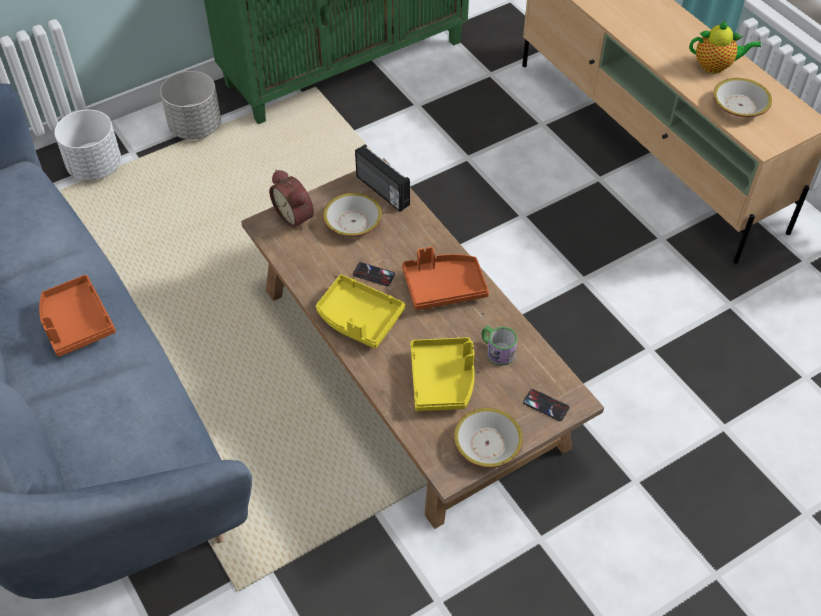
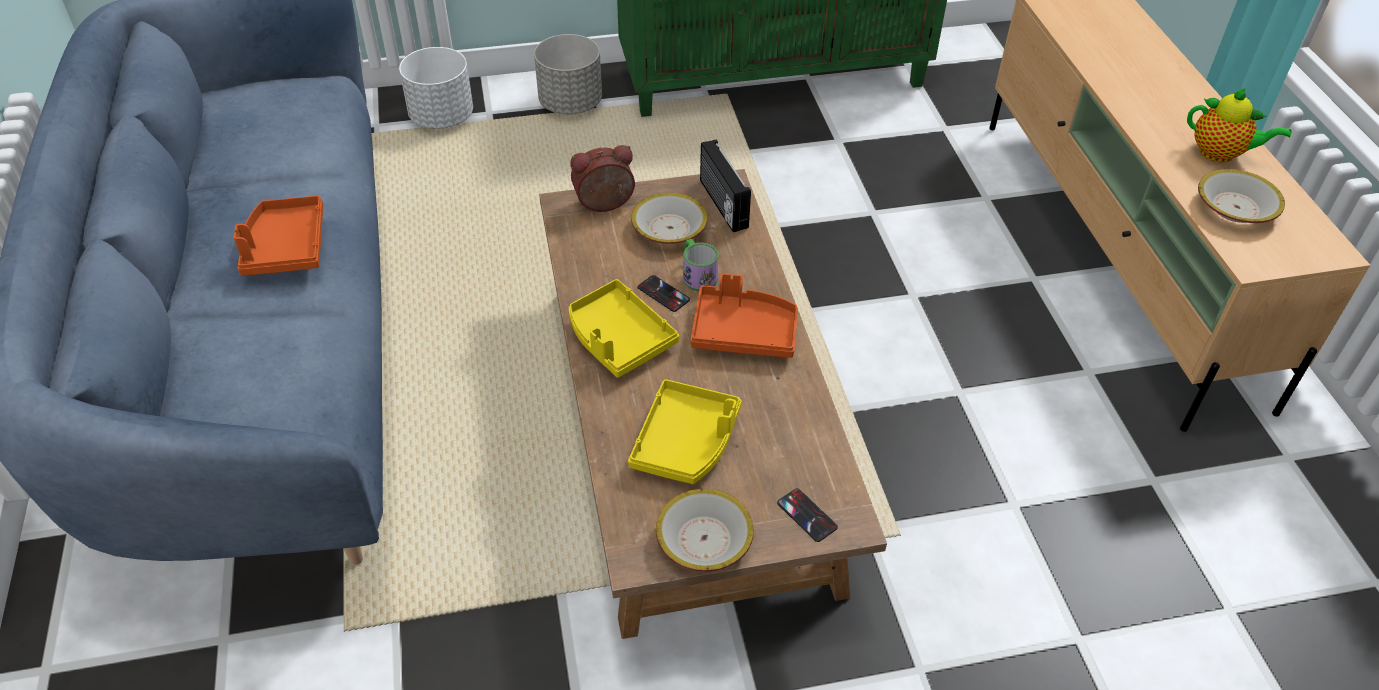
camera: 20 degrees right, 5 degrees down
(296, 216) = (605, 205): alarm clock -> alarm clock turned 90 degrees clockwise
(497, 351) = (774, 428): mug -> mug (697, 274)

